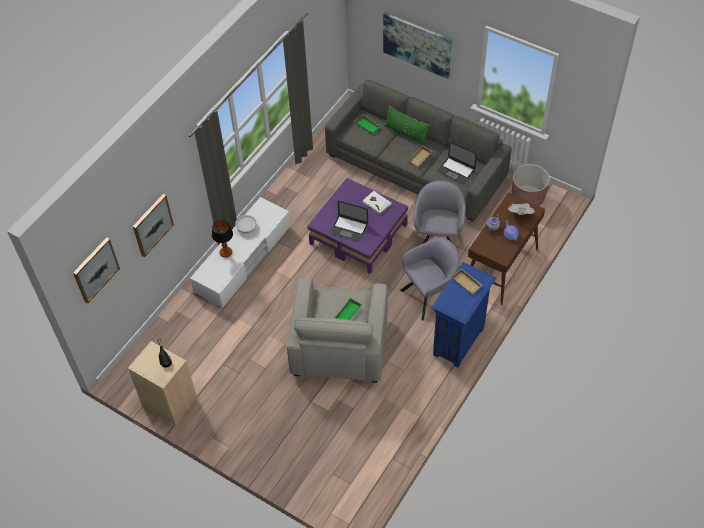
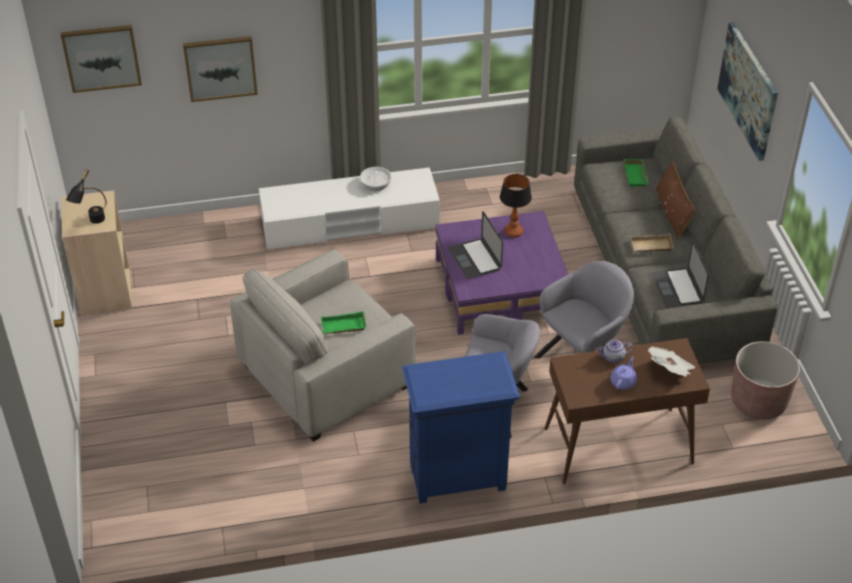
camera: 45 degrees right, 10 degrees down
(226, 253) = (323, 192): table lamp -> table lamp (513, 232)
(377, 203) = (541, 257): white book -> none
(406, 133) = (672, 213): green pillow -> brown pillow
(467, 283) = (477, 374): beige tray -> none

